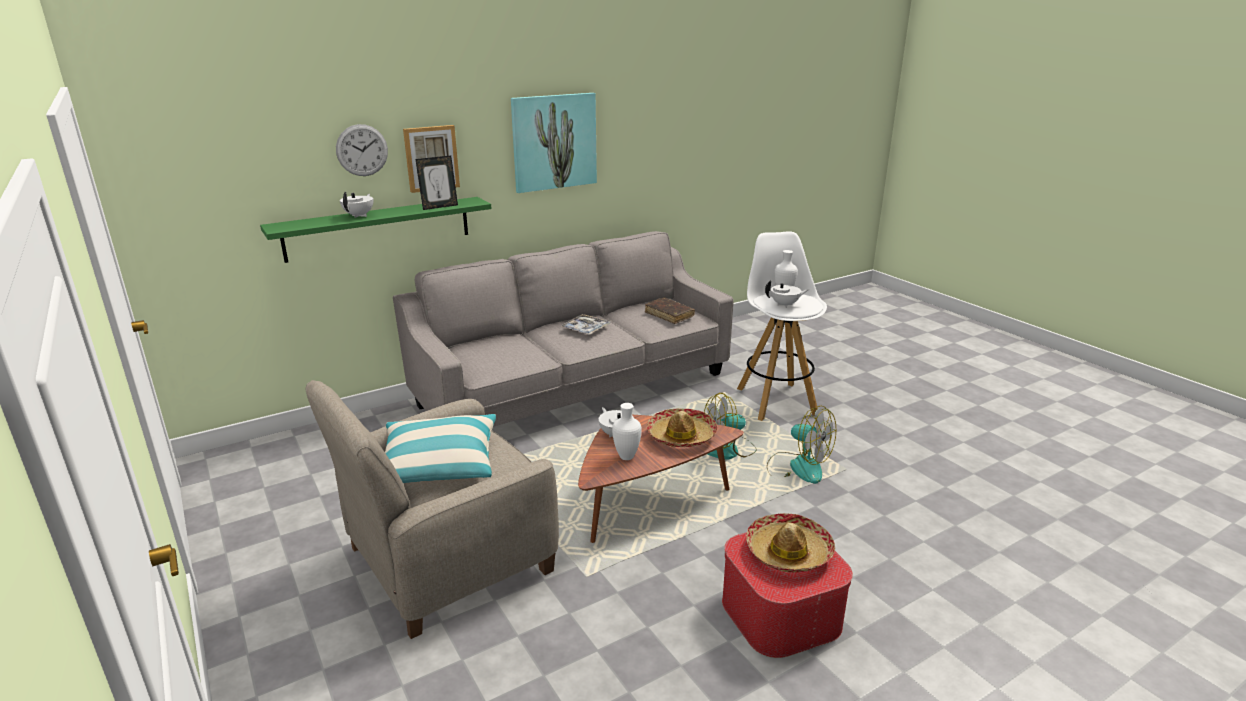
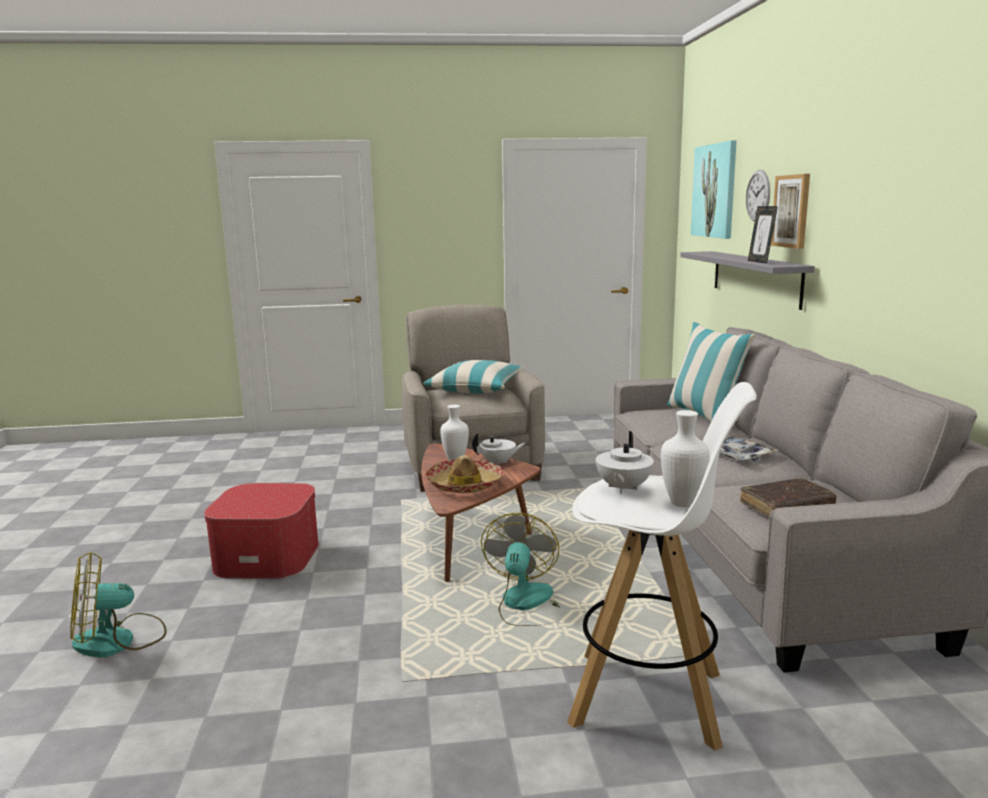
camera: 115 degrees right, 10 degrees down
(359, 215) = (730, 256): white teapot -> none
(378, 228) = (755, 277): green shelf -> grey shelf
(484, 345) = (704, 415): none -> pillow
(554, 142) = (892, 206): picture -> picture (714, 191)
(788, 552) = (266, 502): hat -> none
(797, 467) = (444, 642): fan -> fan (119, 640)

